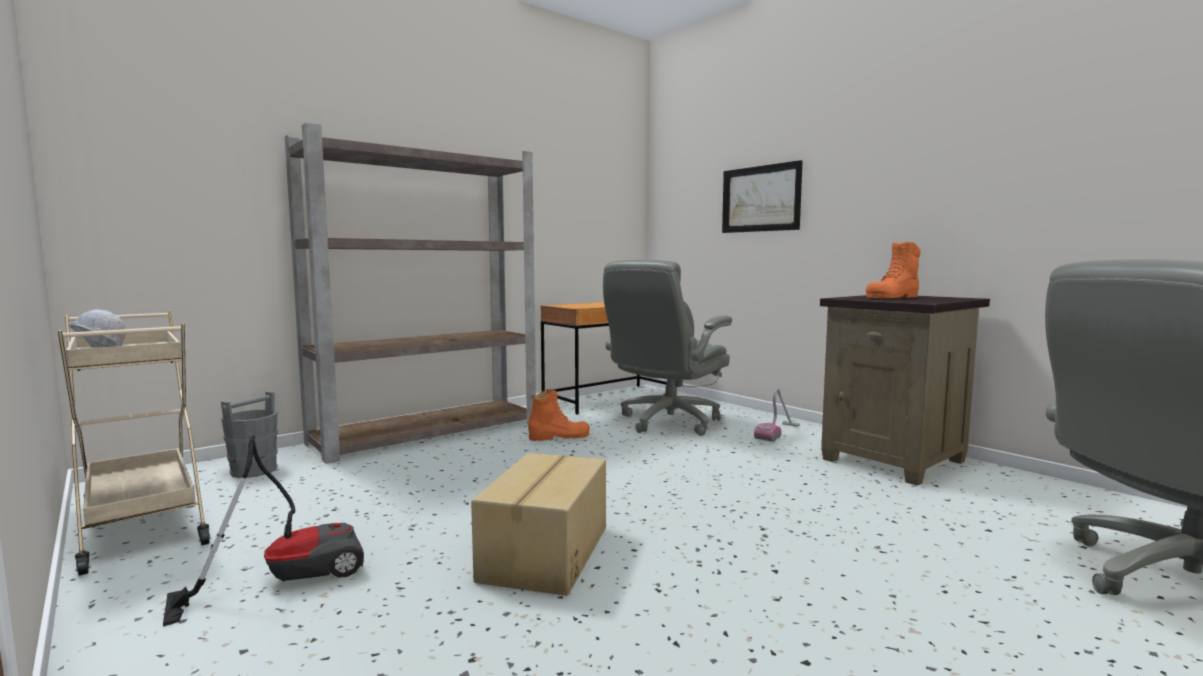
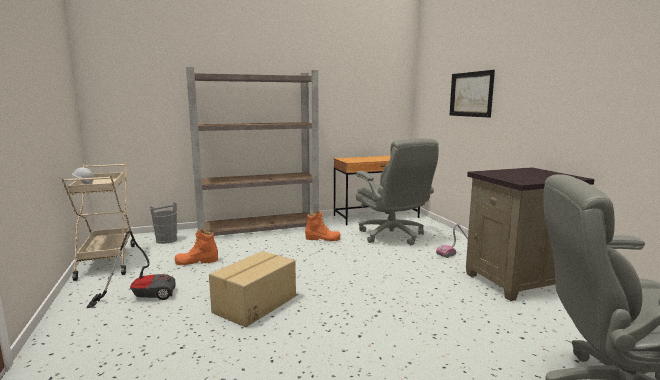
camera: 20 degrees right, 5 degrees up
(665, 423) = (392, 236): grey office chair -> grey office chair turned 90 degrees counterclockwise
(892, 297) = (520, 173): orange boot -> orange boot (196, 261)

